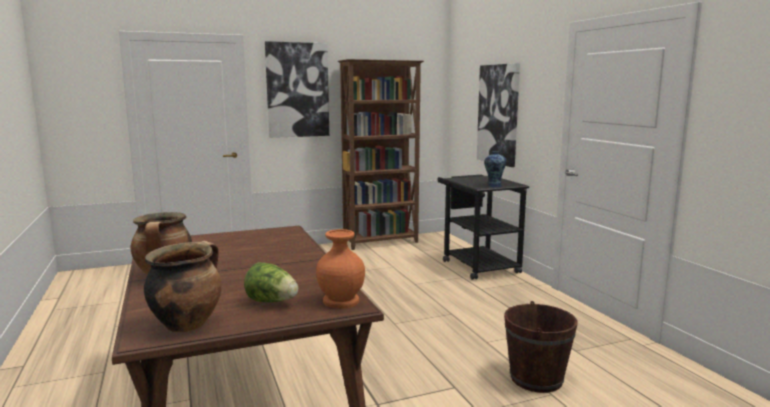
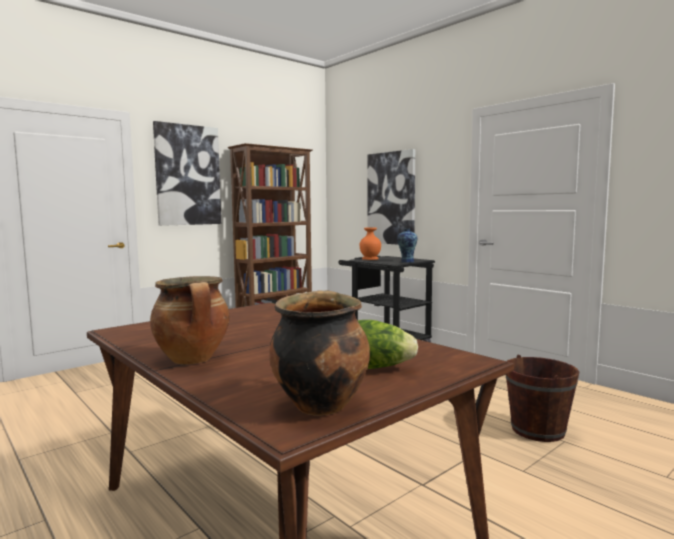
camera: 20 degrees left, 5 degrees down
(341, 301) = (452, 358): orange vase -> orange vase (370, 259)

